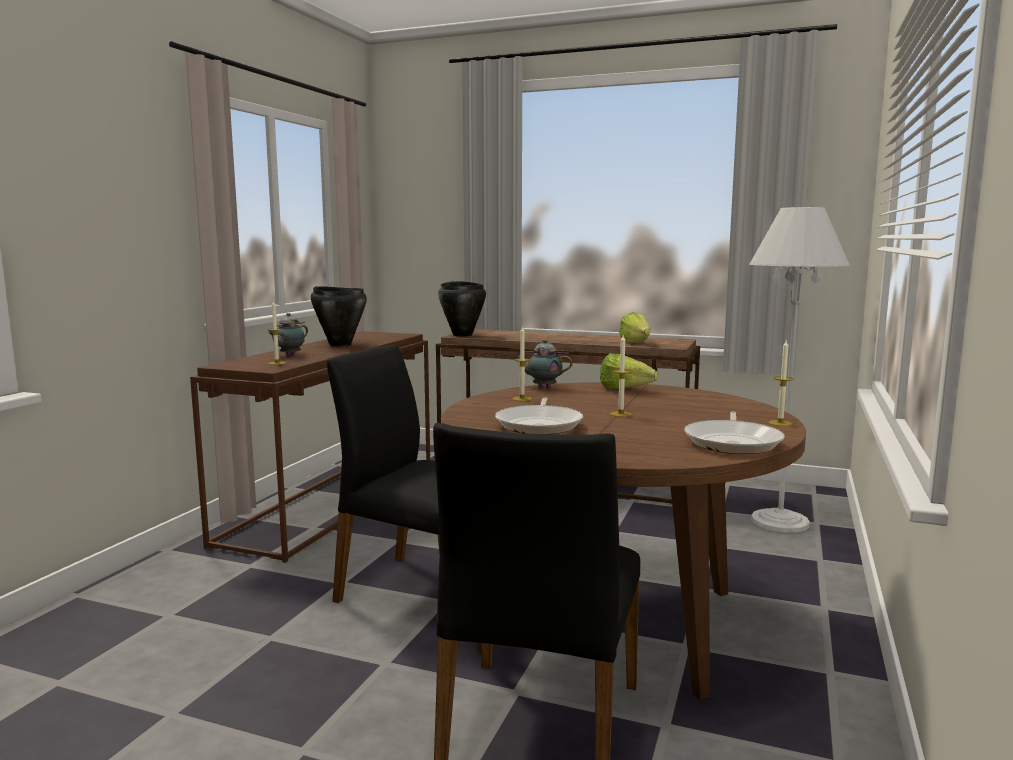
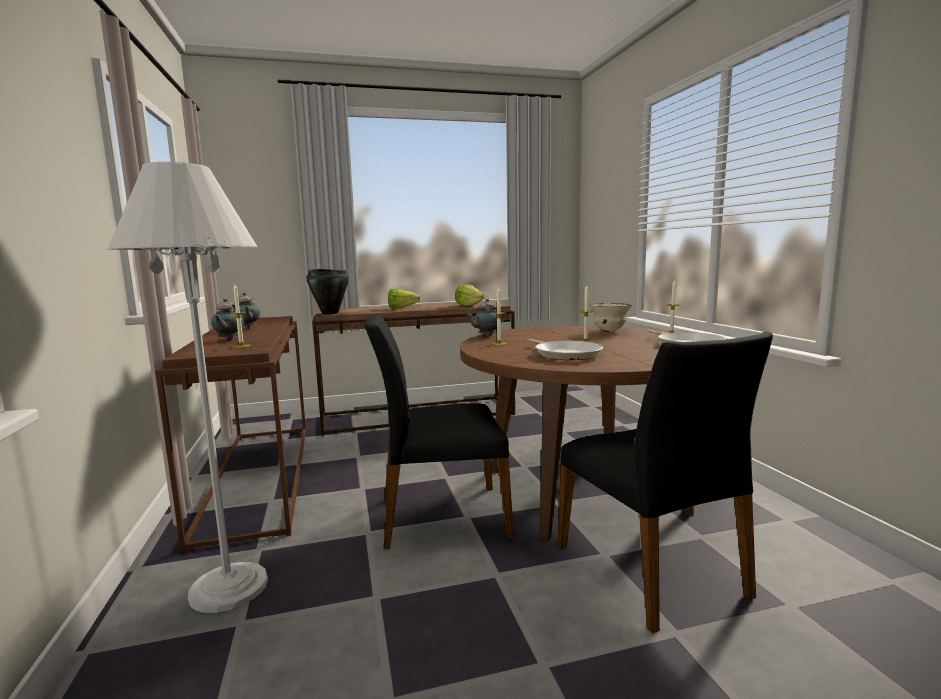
camera: 35 degrees left, 0 degrees up
(340, 344) = (247, 328): black cooking pot -> teapot
(628, 390) = (541, 330): lettuce -> lettuce (404, 308)
(707, 406) = (609, 331): none -> beige bowl
(780, 521) = (575, 410): white floor lamp -> white floor lamp (229, 587)

